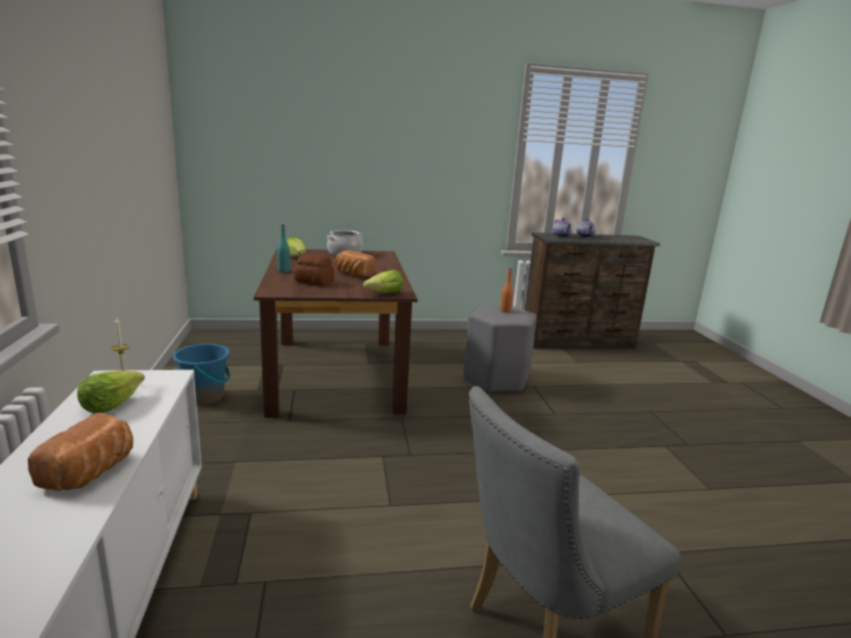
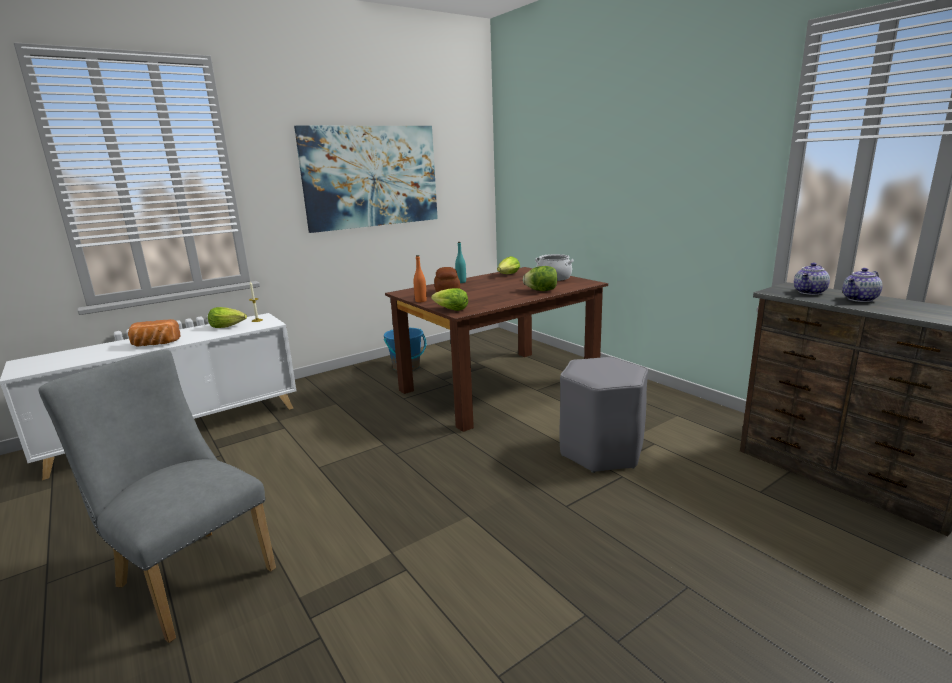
camera: 65 degrees right, 0 degrees up
(113, 139) = (371, 177): none -> picture
(352, 274) = (491, 293): bread -> none
(379, 265) = (541, 291): none -> lettuce
(505, 311) = (612, 369): orange bottle -> orange bottle (421, 301)

